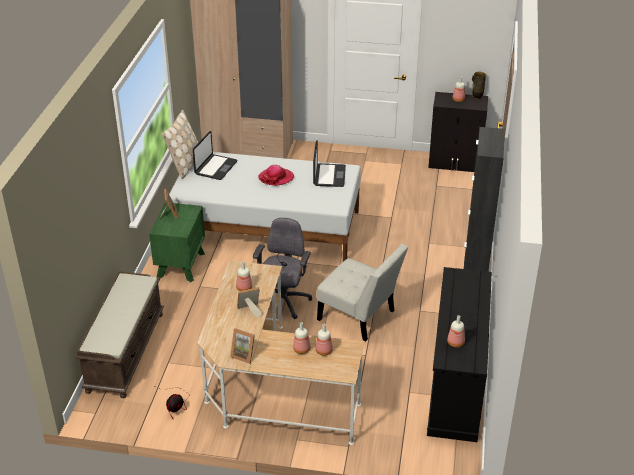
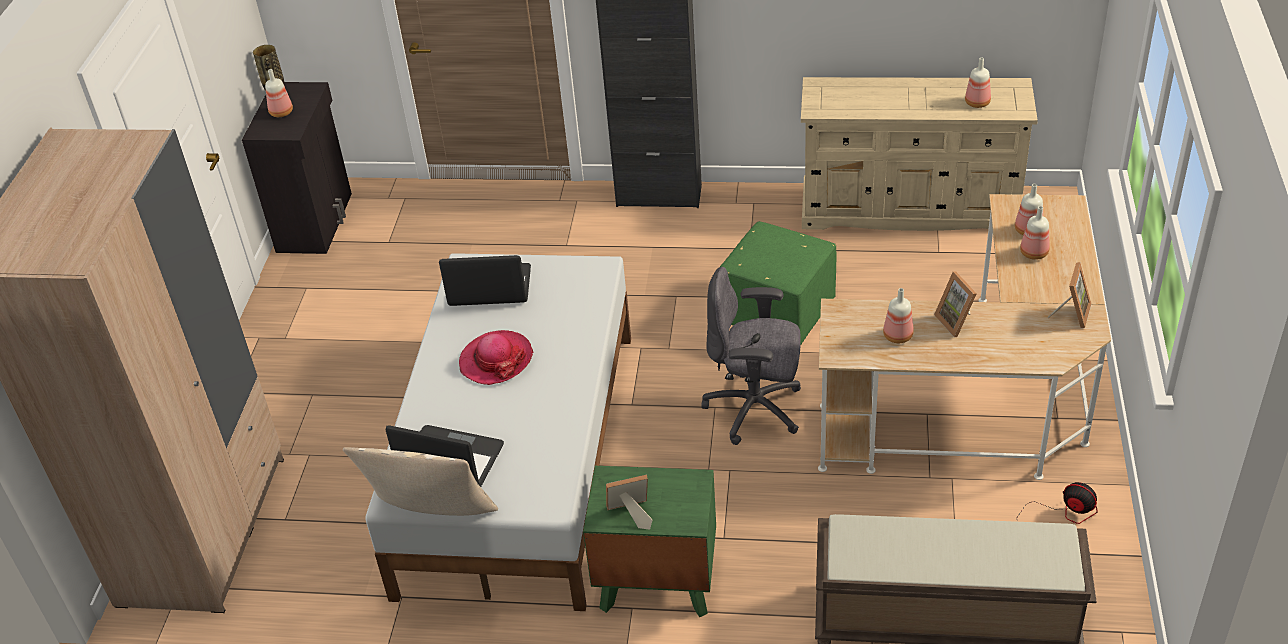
camera: 90 degrees left, 5 degrees up
(359, 317) = (779, 312): white chair -> green ottoman
(456, 385) = (911, 209): black dresser -> beige dresser

